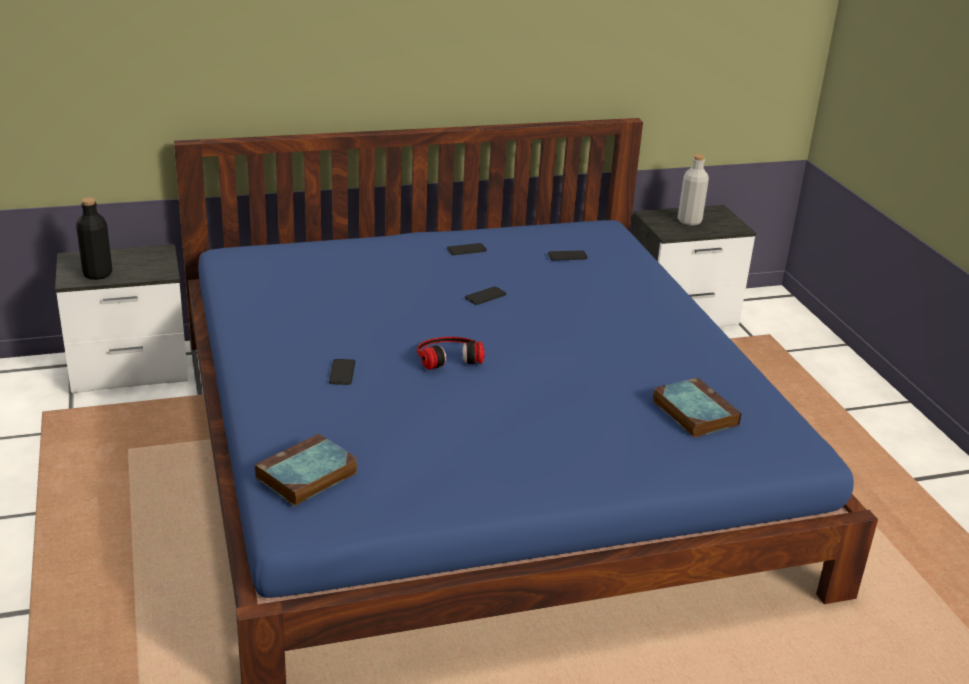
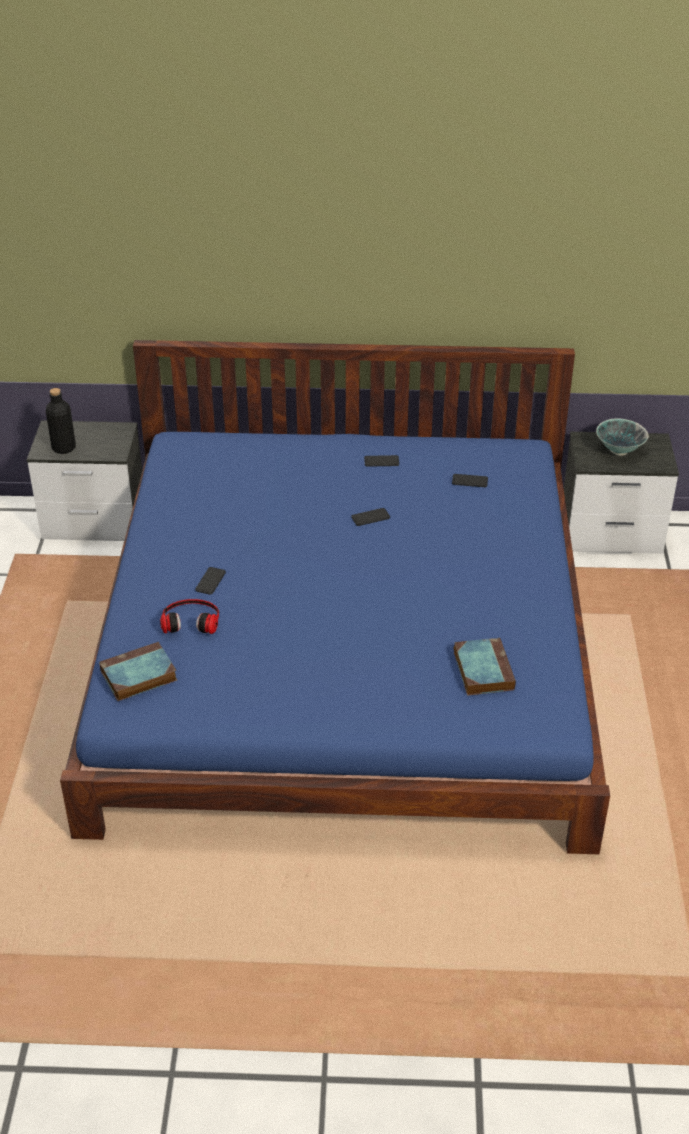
camera: 20 degrees right, 10 degrees up
(448, 356) = (304, 578): headphones -> headphones (191, 620)
(689, 221) = (619, 451): grey bottle -> bowl

